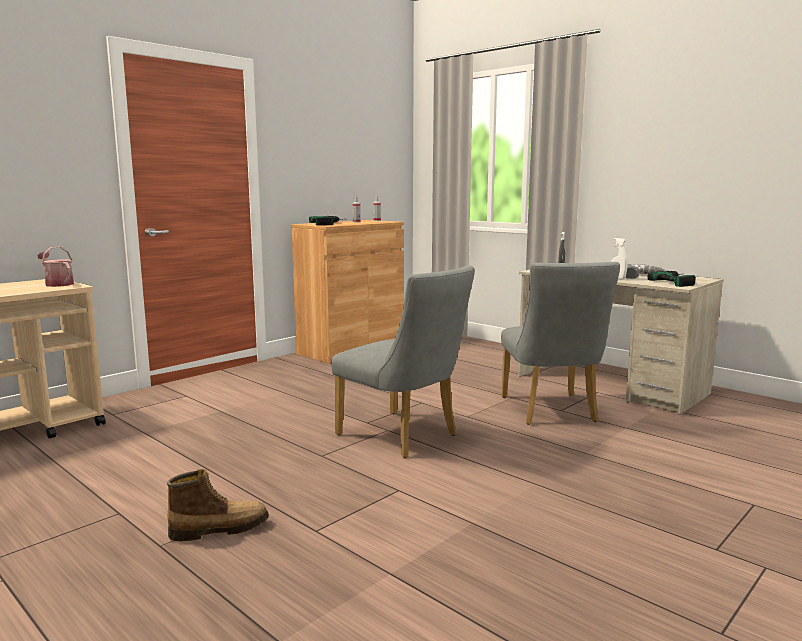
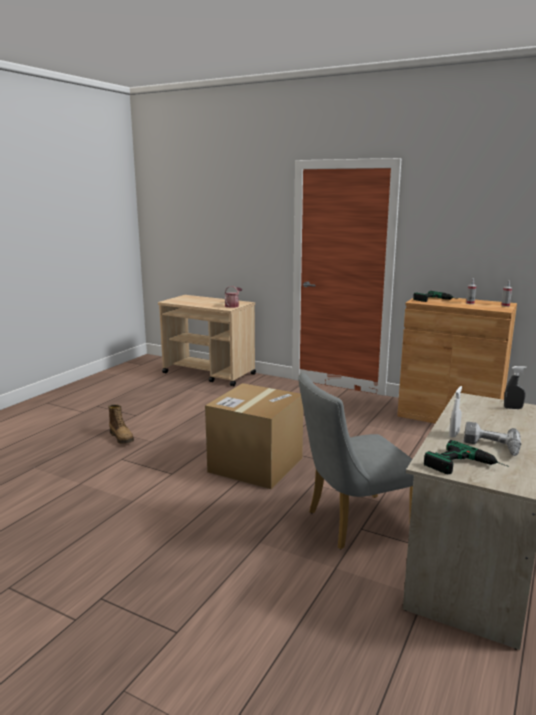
camera: 75 degrees right, 5 degrees up
(404, 437) = (256, 465): grey chair -> cardboard box

